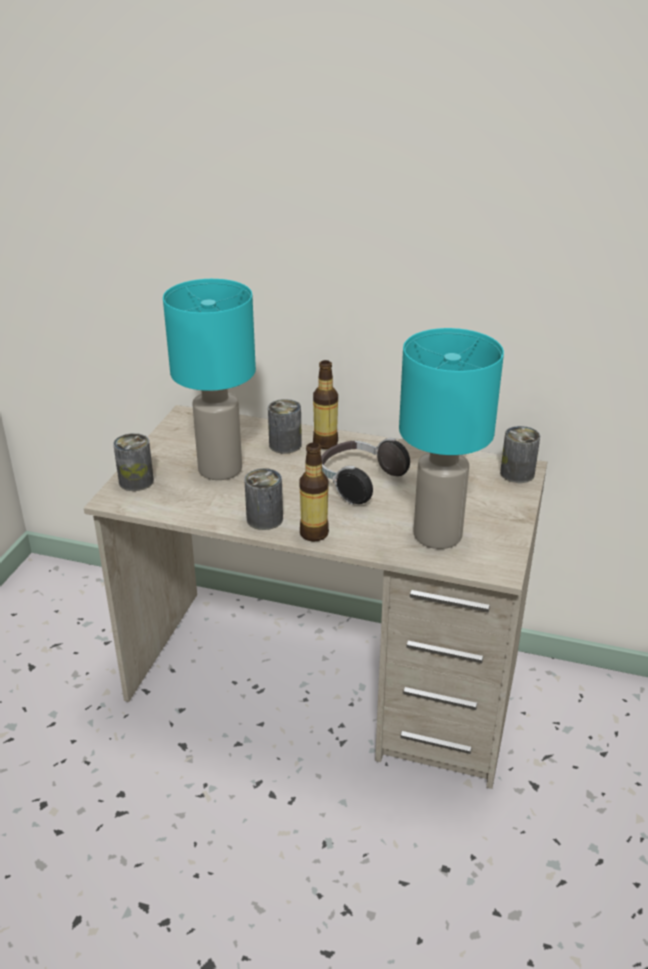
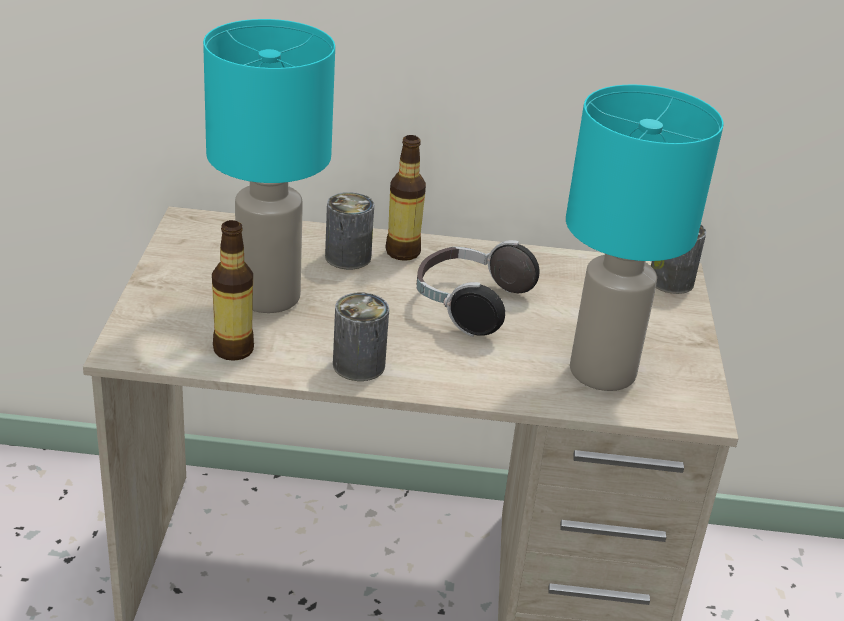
camera: 15 degrees left, 0 degrees up
(136, 481) = (150, 321): can -> none
(314, 533) = (435, 381): bottle -> bottle (233, 350)

